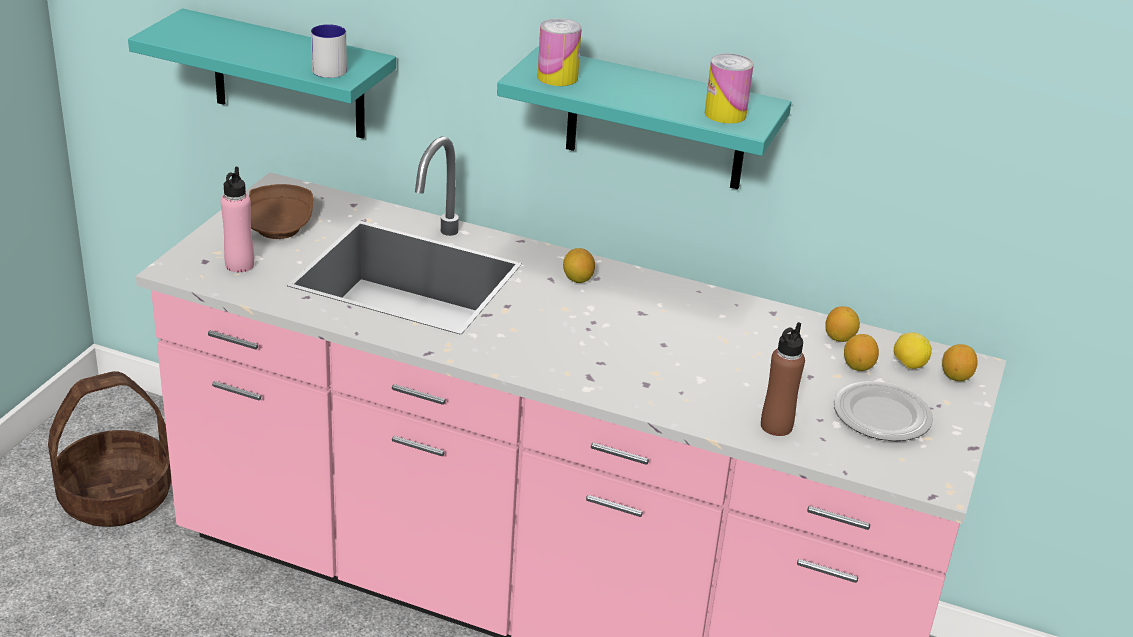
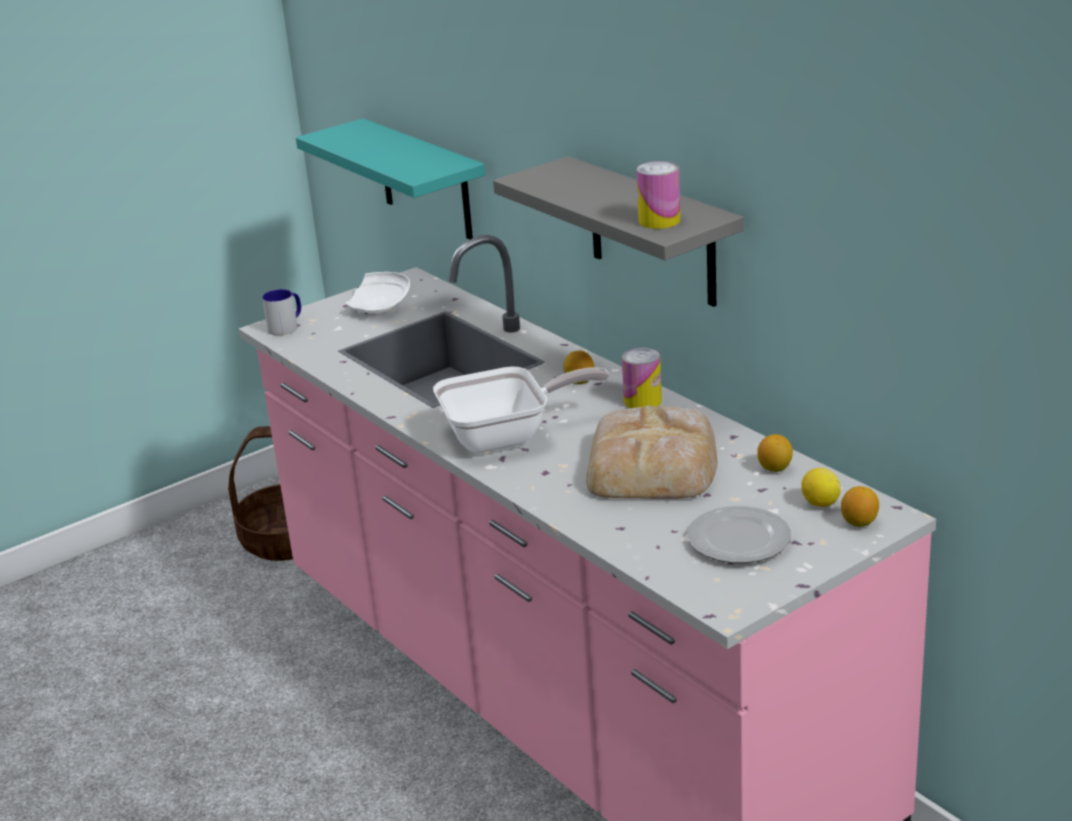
camera: 35 degrees right, 5 degrees down
(239, 265) = (319, 331): pink bottle -> none
(280, 226) = (380, 307): brown plate -> white plate
(331, 68) = (418, 168): mug -> mug (287, 326)
(557, 77) = (548, 180): can -> can (642, 401)
(570, 353) = (507, 437): none -> frying pan
(656, 120) = (652, 232): turquoise shelf -> grey shelf
(735, 356) = (653, 465): none -> bread
(776, 426) = (625, 527): brown bottle -> none
(858, 366) = (765, 495): lemon -> none

